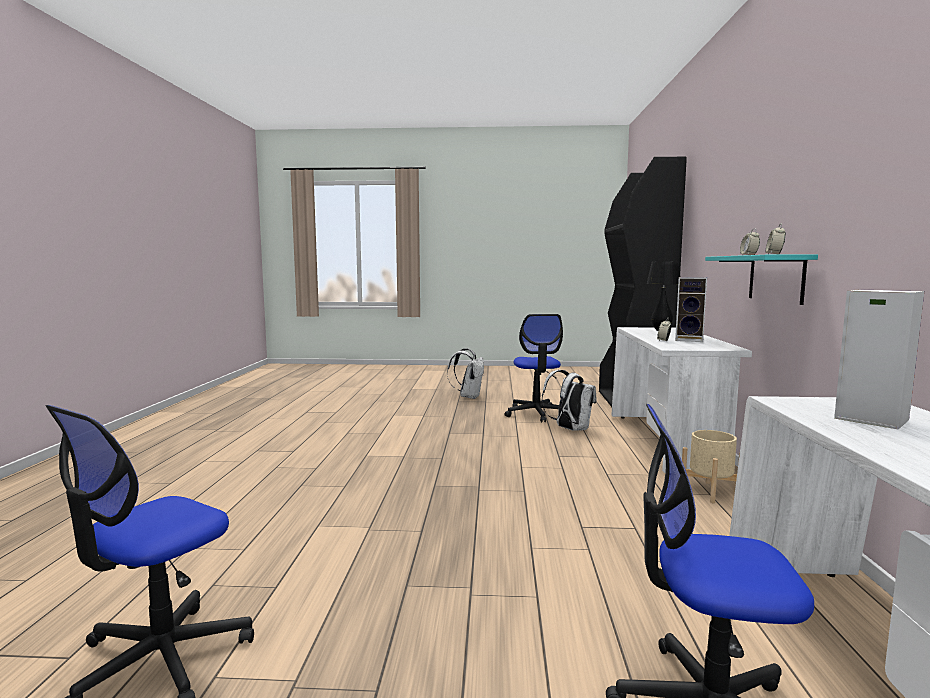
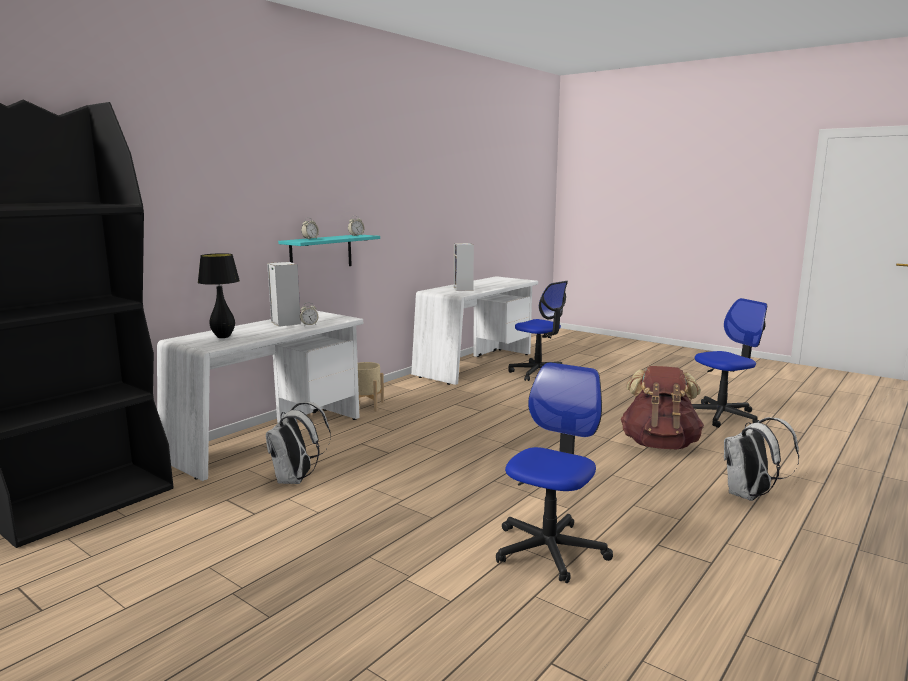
camera: 145 degrees left, 5 degrees up
(298, 538) = (659, 444): none -> brown backpack
(469, 396) = (220, 628): white backpack -> white backpack (750, 496)
(536, 414) = (255, 521): office chair -> office chair (549, 550)

